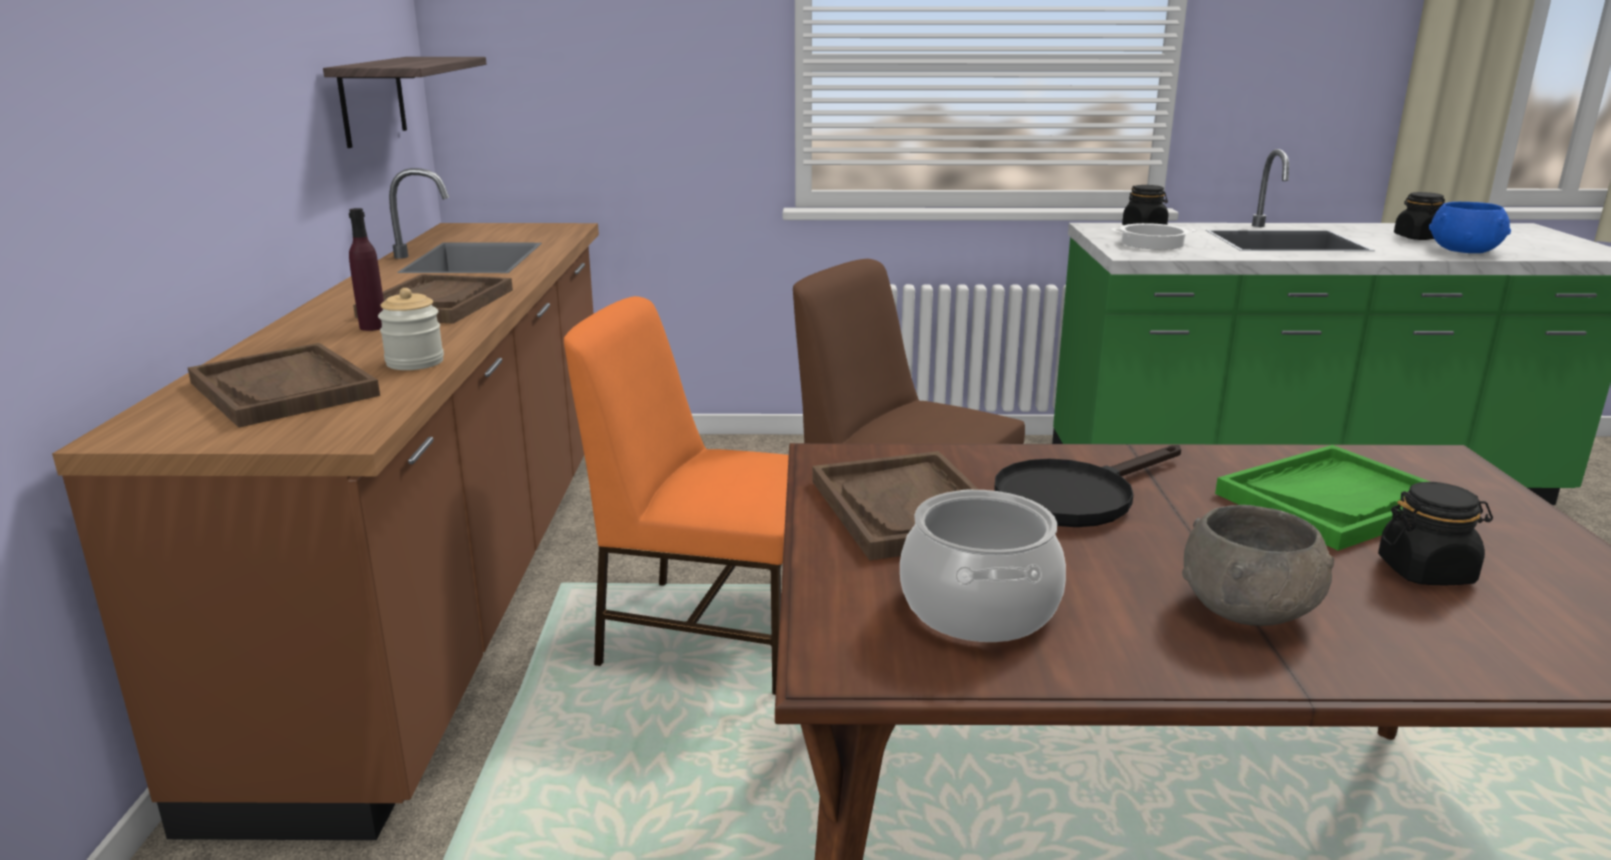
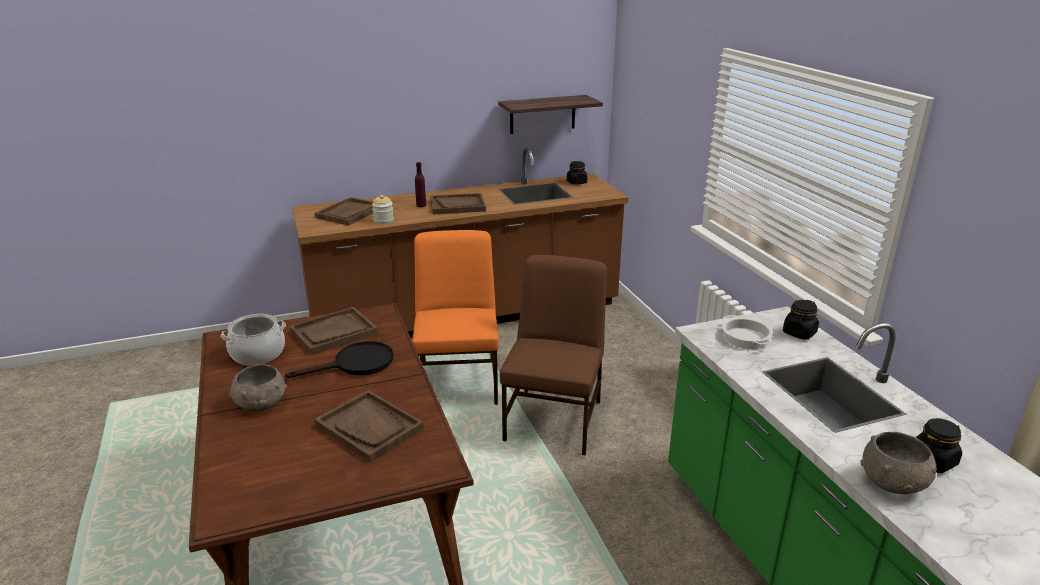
camera: 70 degrees right, 5 degrees up
(1075, 496) = (356, 364): black frying pan -> black frying pan turned 120 degrees clockwise
(1333, 501) = (369, 427): green tray -> brown tray
(1426, 571) = (298, 447): black jar -> black jar (576, 182)
(1464, 250) = (894, 482): blue bowl -> grey bowl

